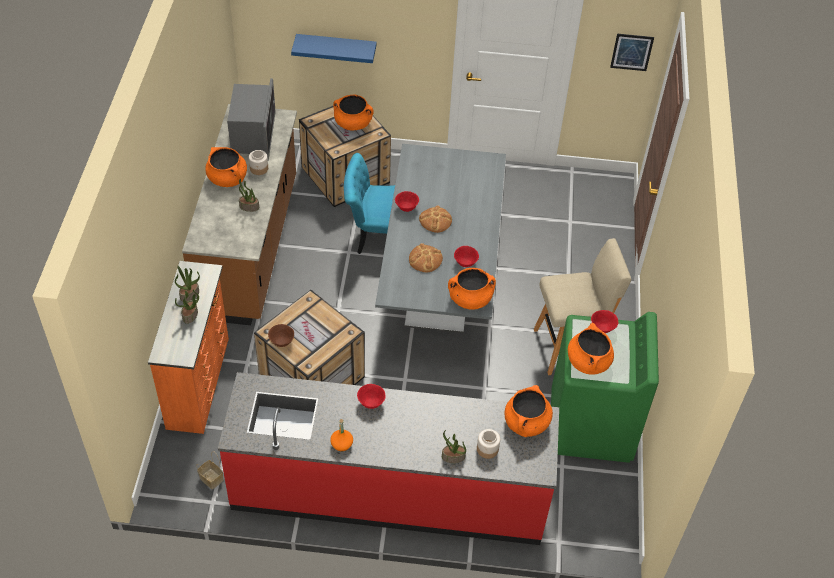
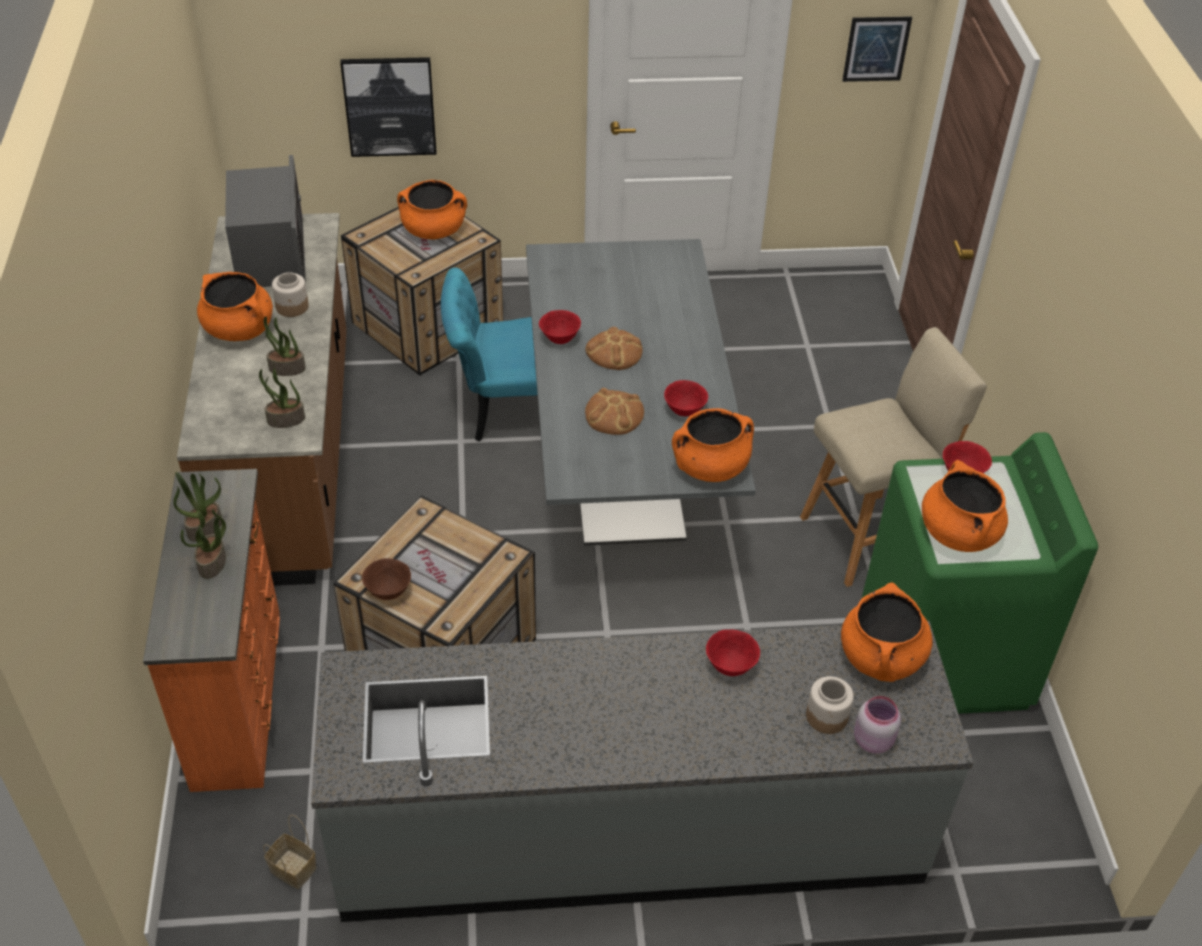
camera: 10 degrees left, 5 degrees down
(336, 48) = (389, 106): blue shelf -> picture
(342, 444) = (553, 754): orange bottle -> none
(371, 402) = (588, 667): red bowl -> red bowl (730, 666)
(389, 490) = (629, 831): red counter -> grey counter
(453, 457) = (768, 742): potted plant -> potted plant (285, 420)
(507, 465) = (872, 739): none -> pink jar

